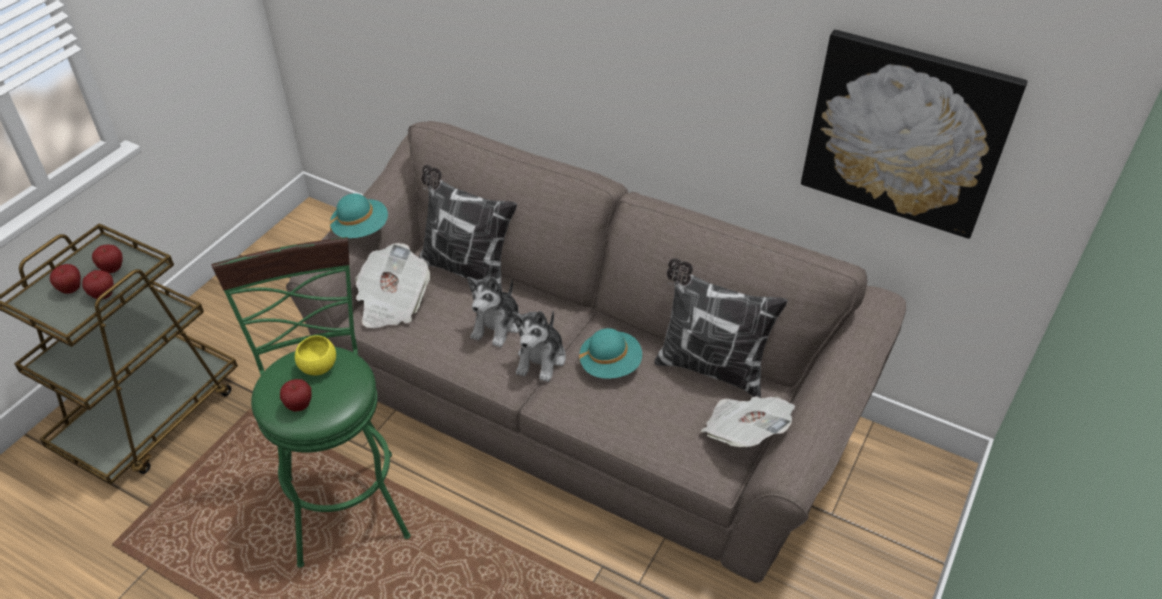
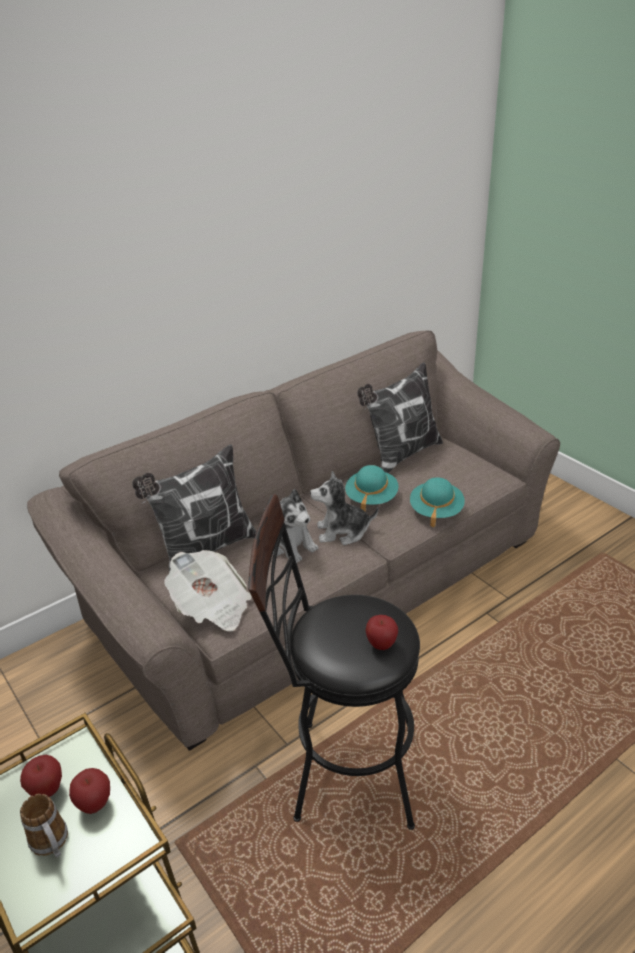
camera: 65 degrees left, 10 degrees down
(71, 289) = (52, 844): apple -> mug
(318, 367) = (334, 623): yellow bowl -> none
(344, 497) = (343, 772): green stool -> black stool
(361, 229) = (124, 582): turquoise hat -> turquoise hat (436, 510)
(541, 359) = (342, 532): plush toy -> plush toy turned 135 degrees clockwise
(744, 433) = (469, 456): newspaper -> none
(905, 133) = (399, 226): picture -> none

